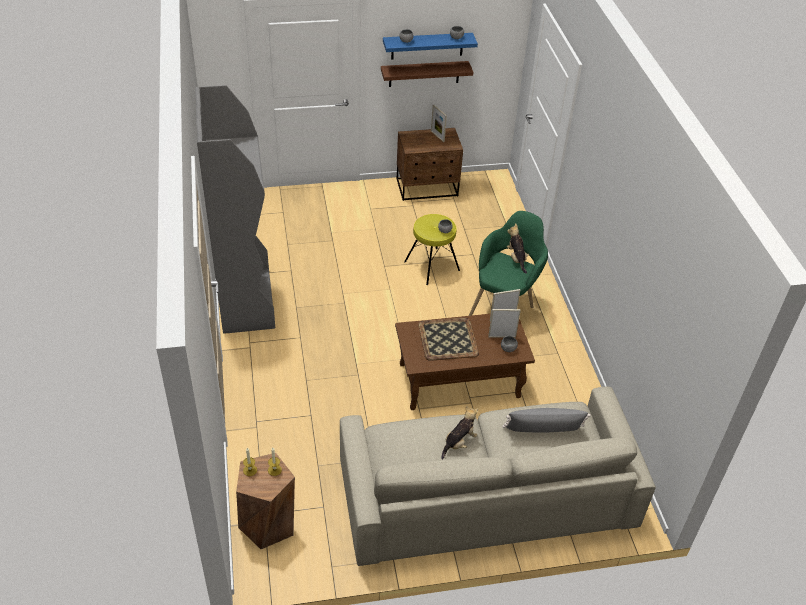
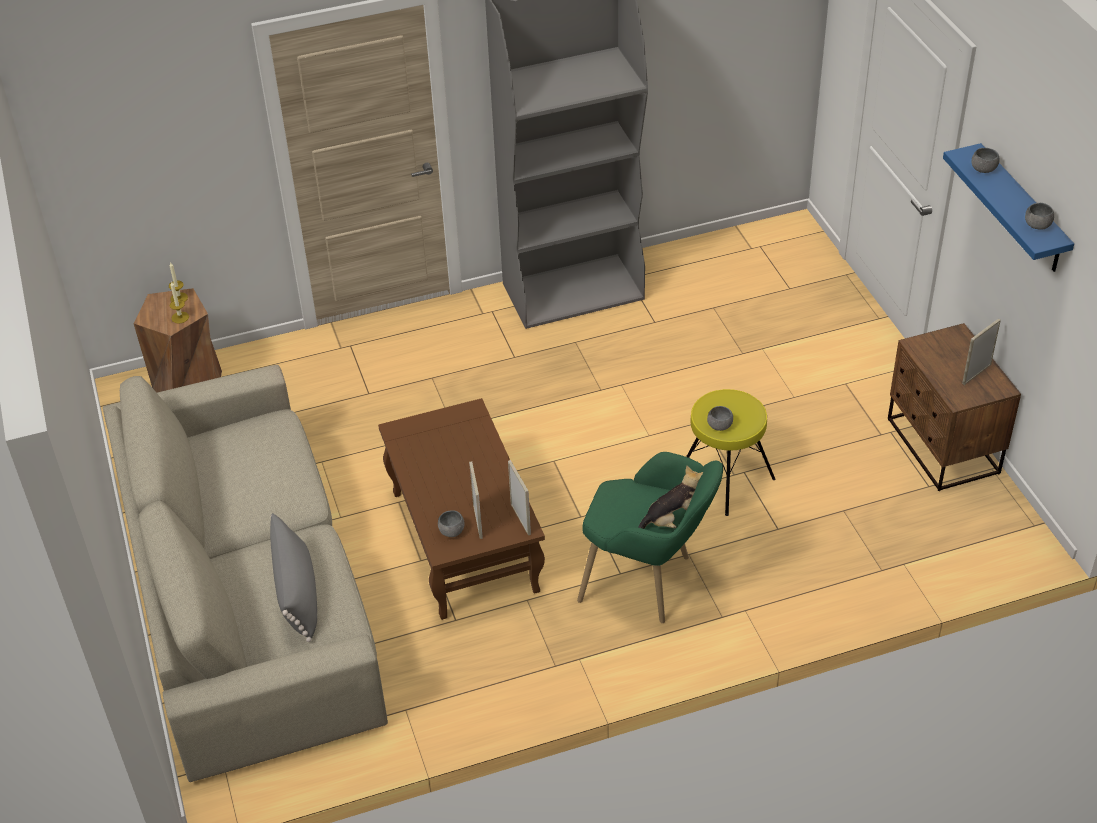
camera: 85 degrees right, 0 degrees up
(424, 74) = (1010, 257): brown shelf -> none
(447, 339) = (459, 458): tray -> none
(459, 443) = (265, 501): plush toy -> none

